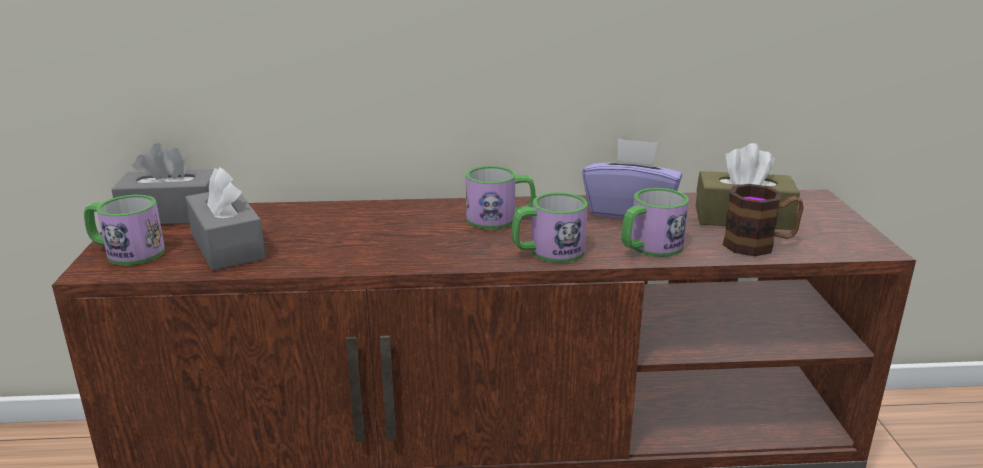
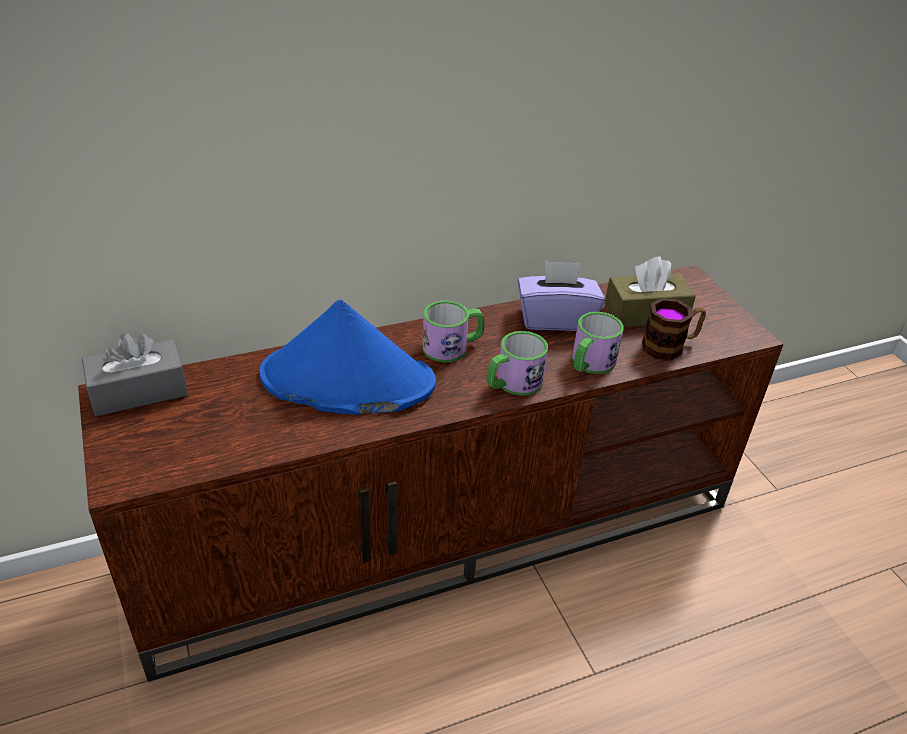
camera: 20 degrees left, 15 degrees up
(126, 252) = (131, 452): mug -> none
(227, 246) = (225, 426): grey tissue box -> none
(371, 230) = (346, 380): none -> blue hat

